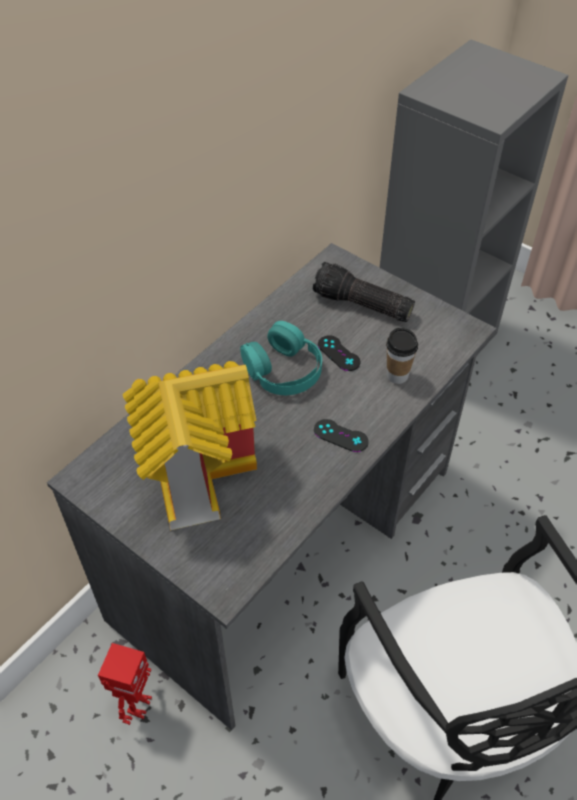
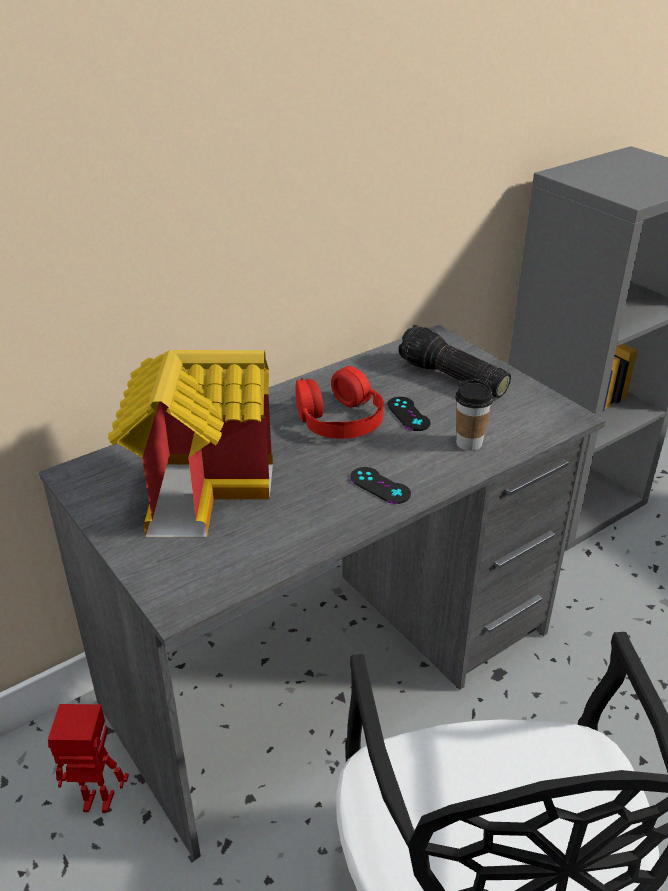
camera: 15 degrees right, 15 degrees down
(138, 705) = (97, 803): toy robot -> toy robot turned 120 degrees counterclockwise
(283, 369) = (339, 418): turquoise headphones -> red headphones

